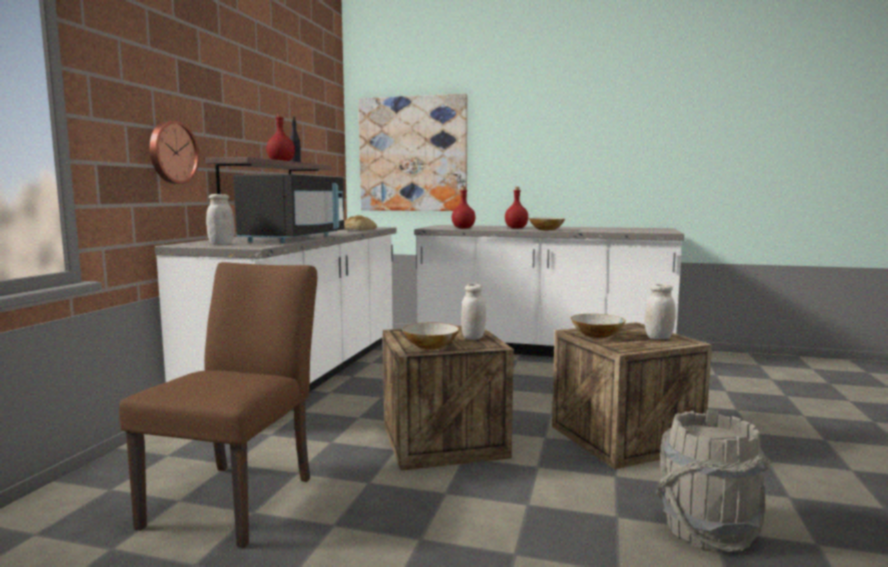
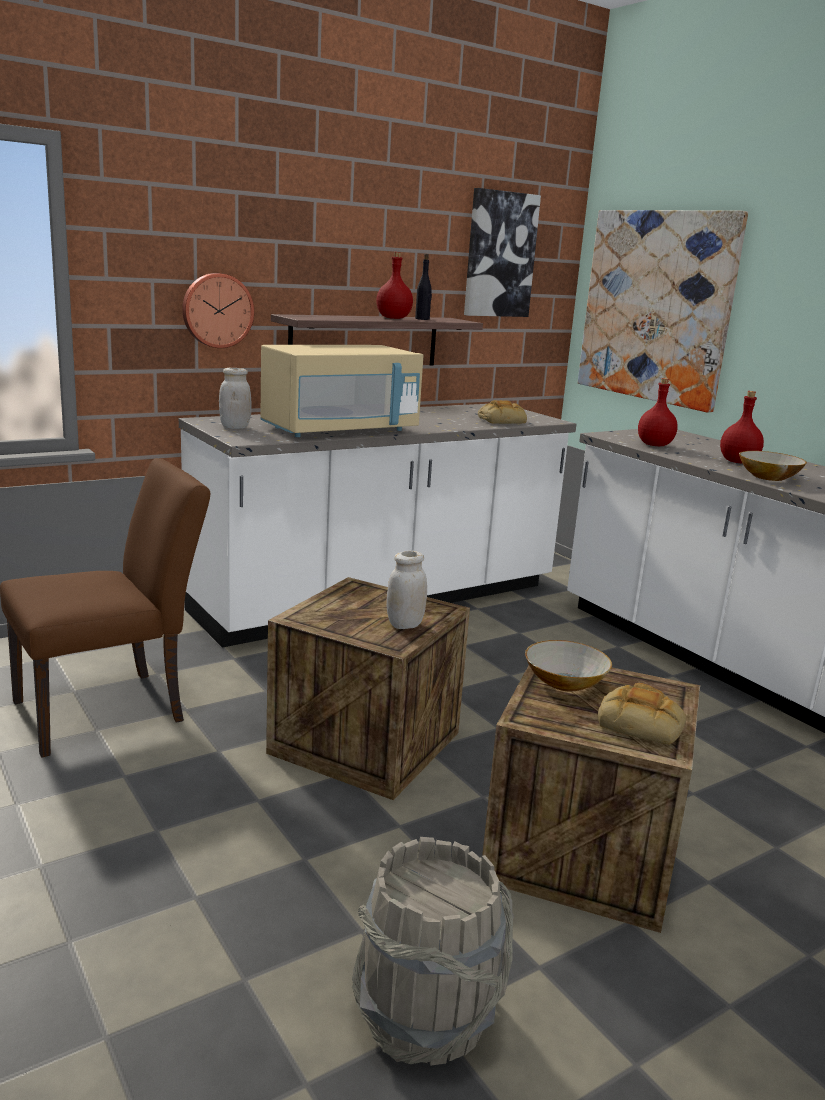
camera: 40 degrees right, 10 degrees up
(295, 239) = (340, 430): black microwave -> beige microwave
(313, 123) = (499, 255): none -> picture
(430, 346) = (329, 618): bowl -> none
(658, 337) = (642, 723): white jar -> bread

